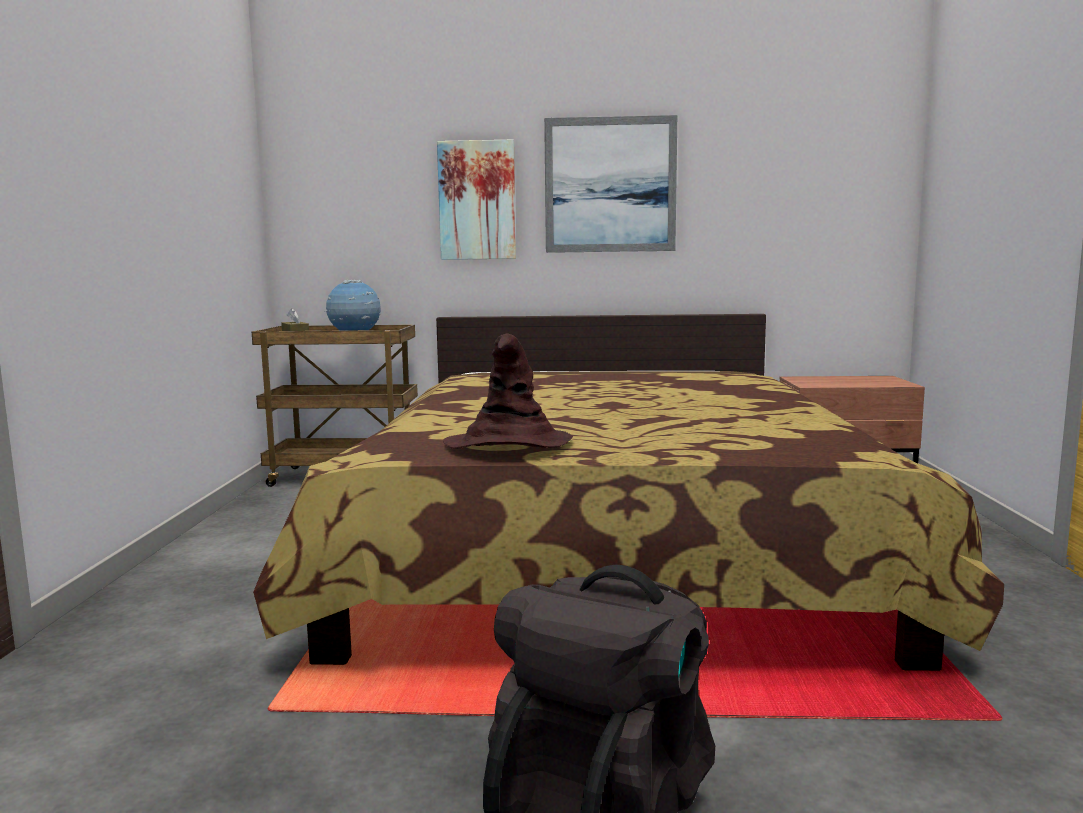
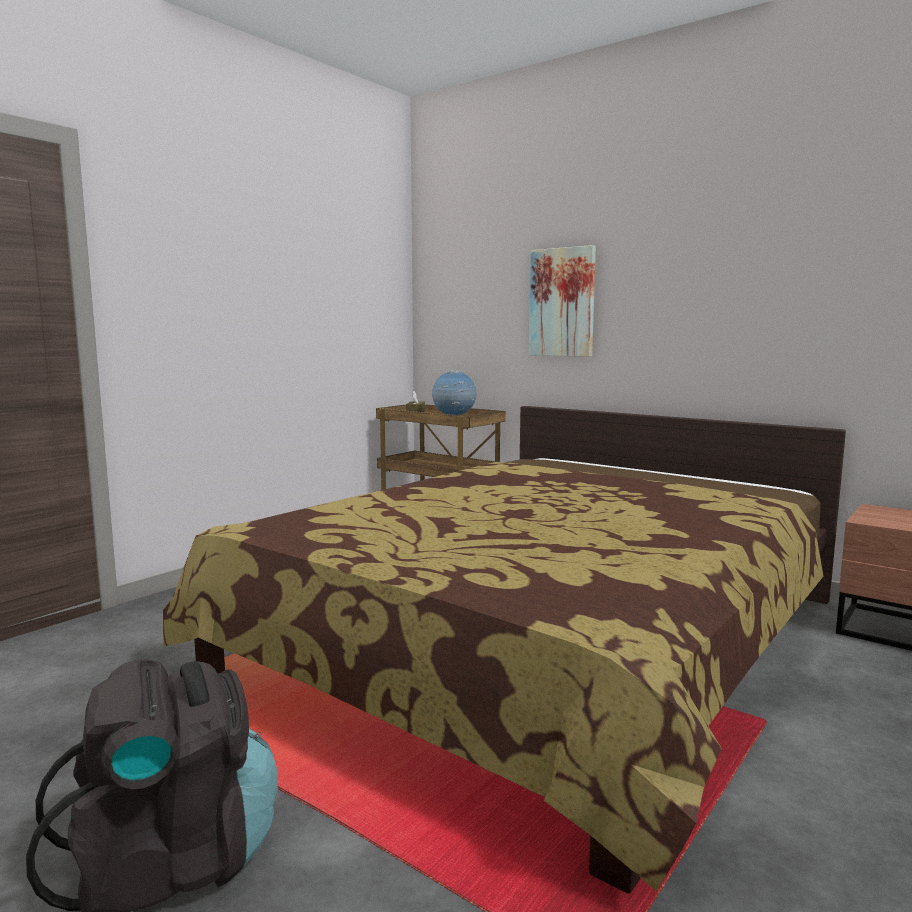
camera: 35 degrees right, 0 degrees up
(508, 444) = (332, 536): brown hat -> none
(610, 185) = (682, 286): picture -> none

